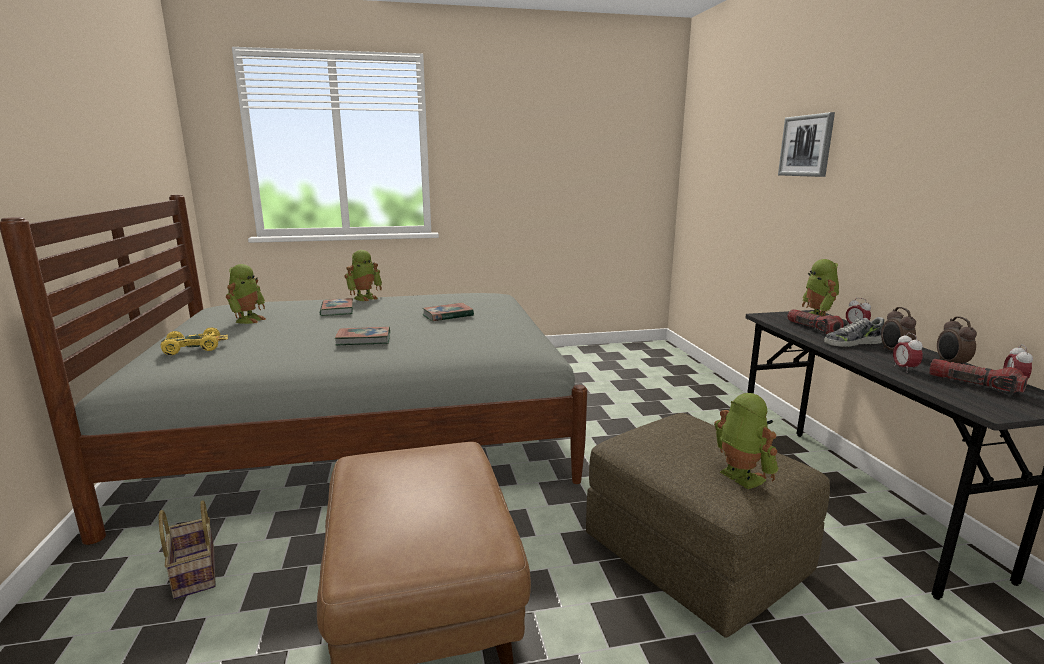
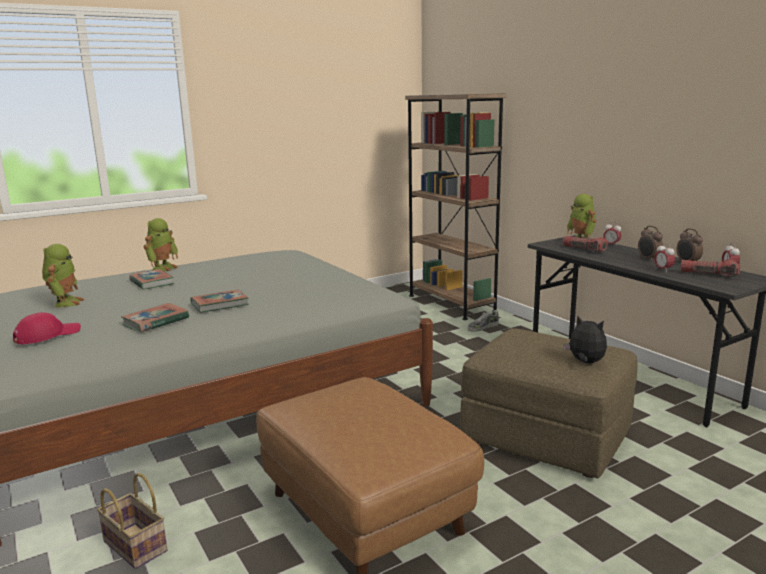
camera: 20 degrees left, 0 degrees up
(194, 348) = (47, 335): yellow toy car -> red cap
(448, 315) = (272, 274): book -> book (156, 322)
(680, 370) = (451, 303): none -> brown bookcase
(739, 477) = (585, 362): toy robot -> plush toy
(806, 146) = (551, 101): picture -> none
(852, 343) = (618, 256): shoe -> shoe (483, 327)

